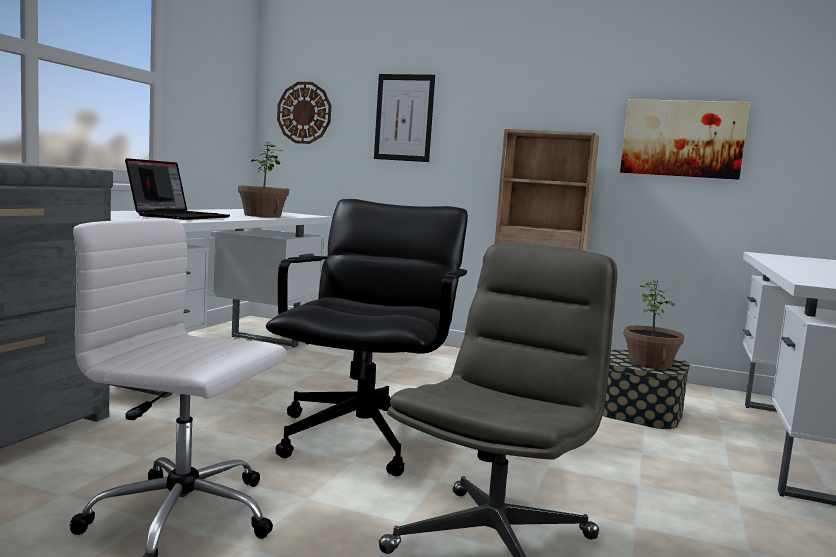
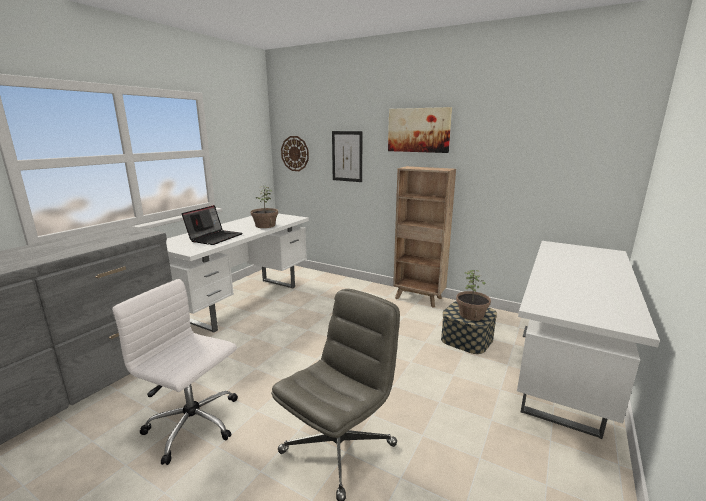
camera: 10 degrees right, 10 degrees up
(365, 437) = (303, 363): black office chair -> none
(682, 139) = (506, 169): picture -> picture (419, 130)

